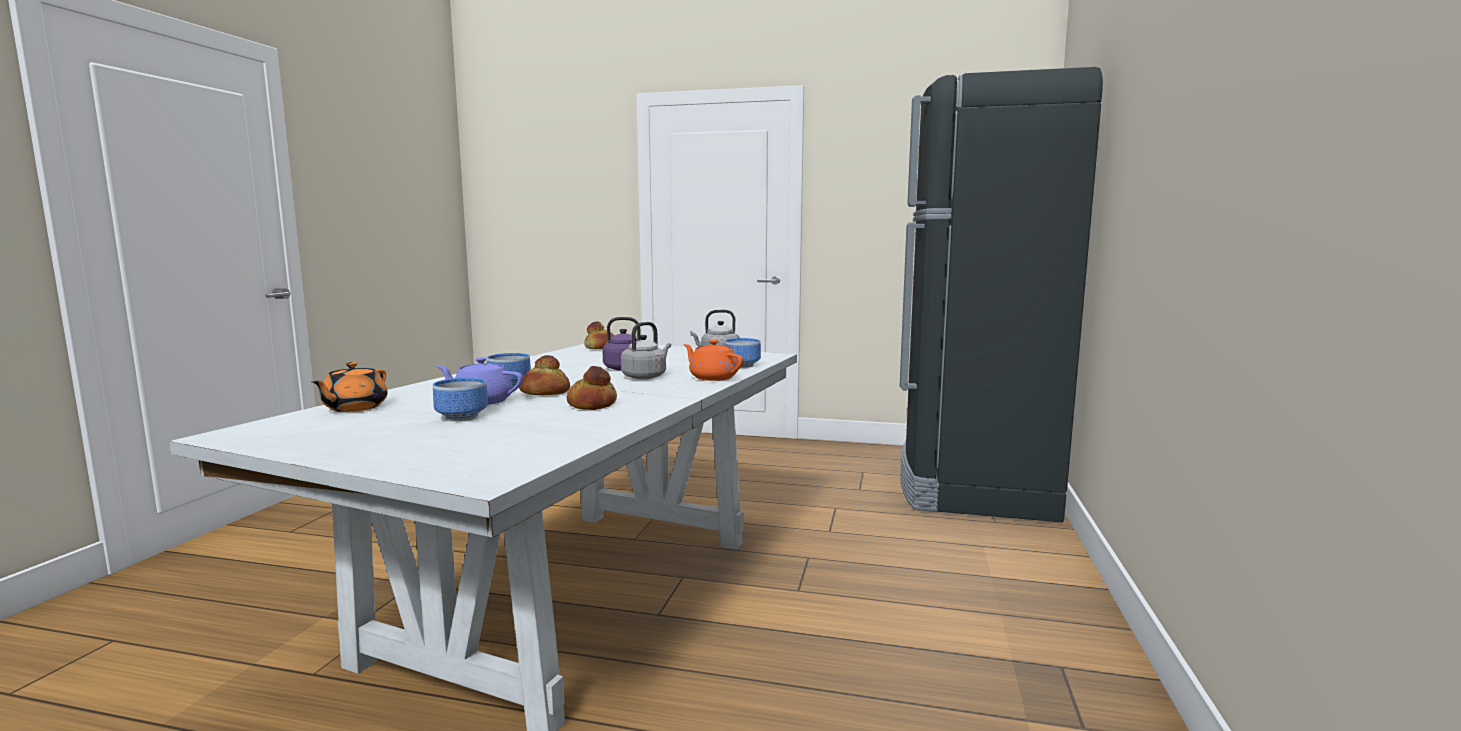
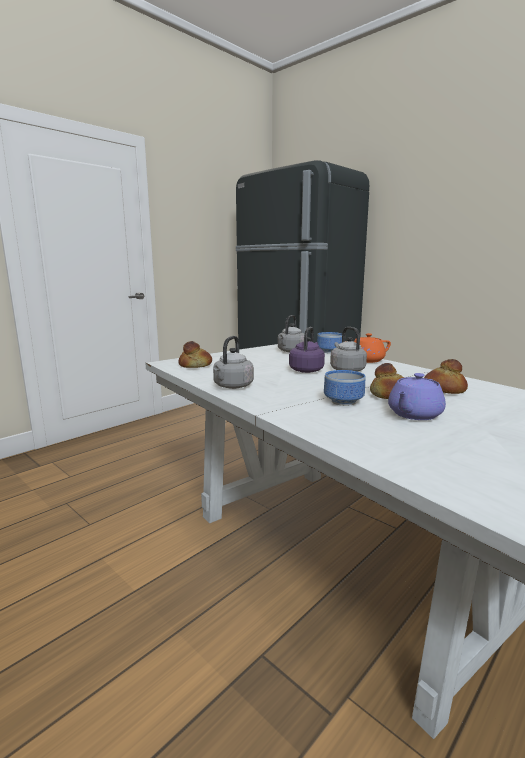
camera: 60 degrees left, 5 degrees up
(354, 408) = (421, 463): orange teapot -> none
(463, 416) = (477, 424): bowl -> none
(534, 362) = (232, 386): none -> grey kettle

